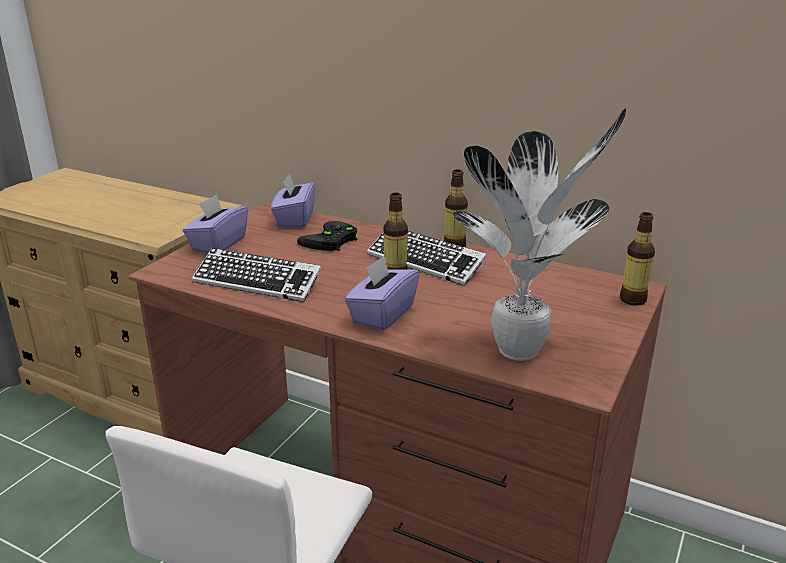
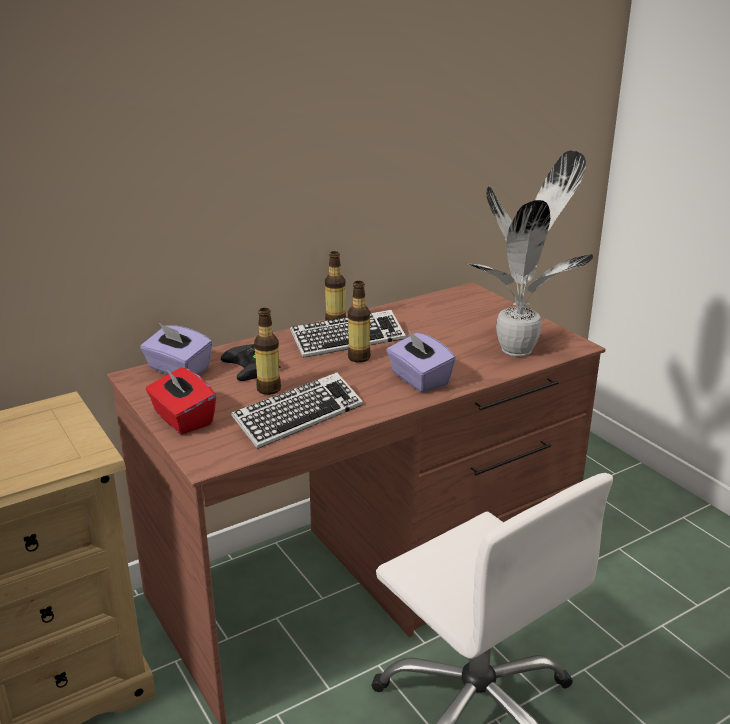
camera: 60 degrees left, 0 degrees up
(218, 244) = (182, 419): purple tissue box -> red tissue box
(632, 300) = (484, 297): bottle -> bottle (268, 389)

